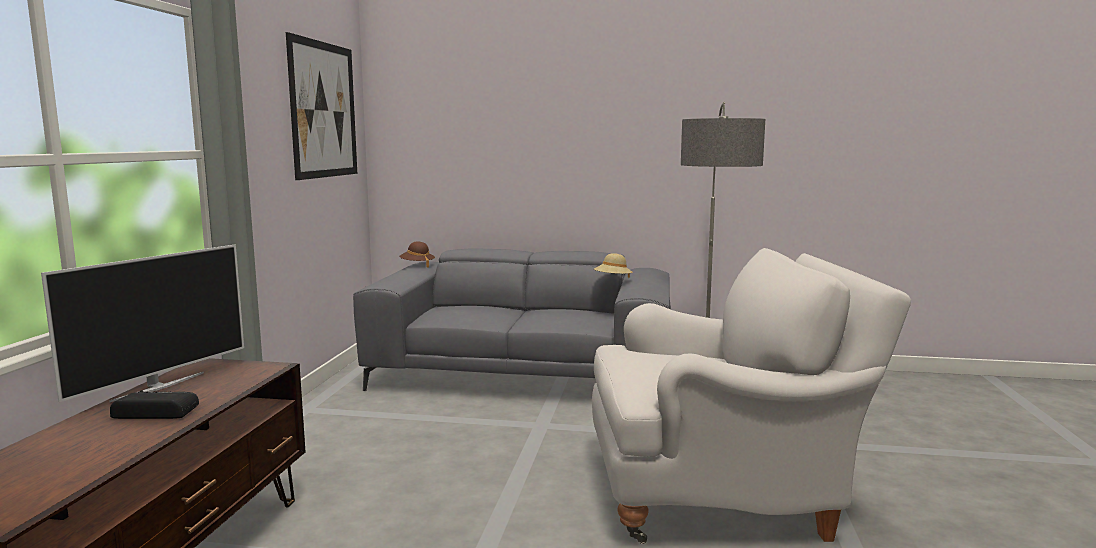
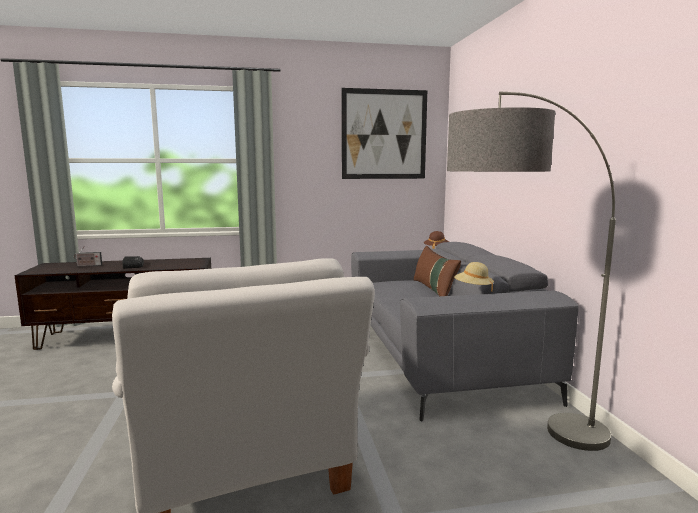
camera: 70 degrees right, 0 degrees up
(53, 455) = (88, 265): none -> radio
(158, 386) = (166, 260): television -> none
(493, 307) = (434, 290): none -> brown pillow

